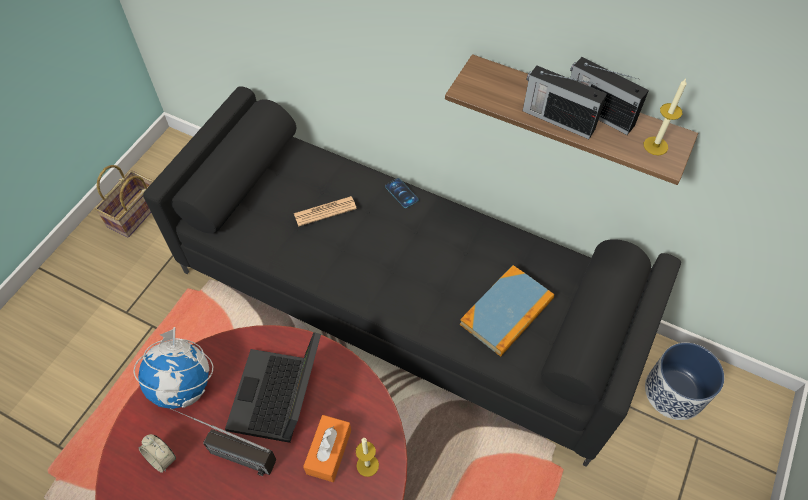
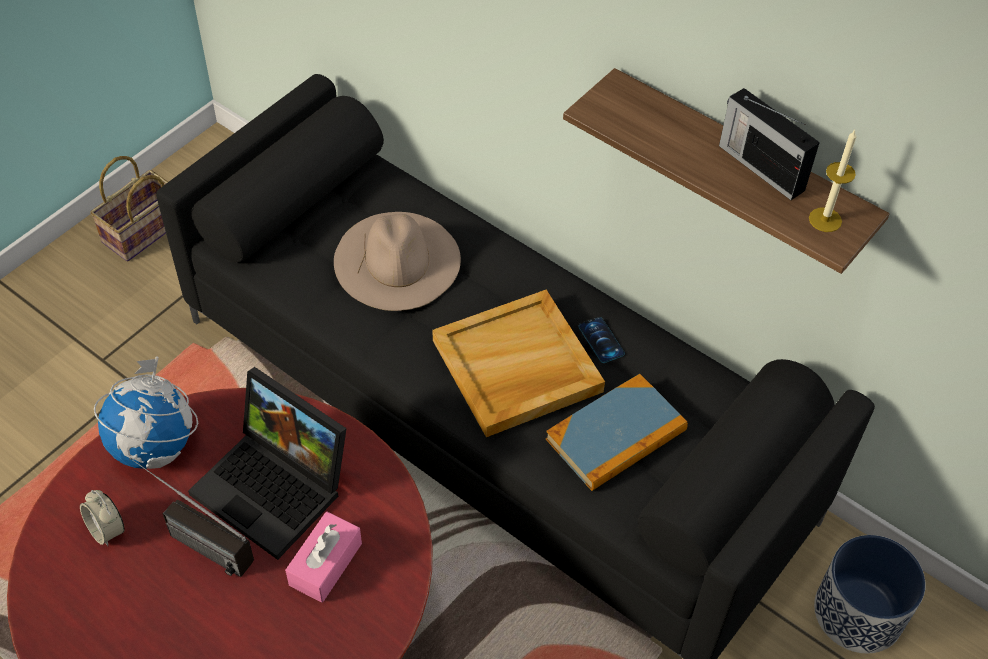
camera: 10 degrees right, 5 degrees down
(280, 399) = (276, 487): laptop -> laptop turned 75 degrees counterclockwise
(325, 211) = (397, 260): newspaper -> beige hat
(329, 451) = (325, 564): orange tissue box -> pink tissue box
(367, 465) = (373, 591): candle -> none
(401, 193) = (509, 254): phone -> phone (601, 340)
(426, 275) = (516, 367): none -> beige tray
(557, 119) = (702, 166): radio -> none

